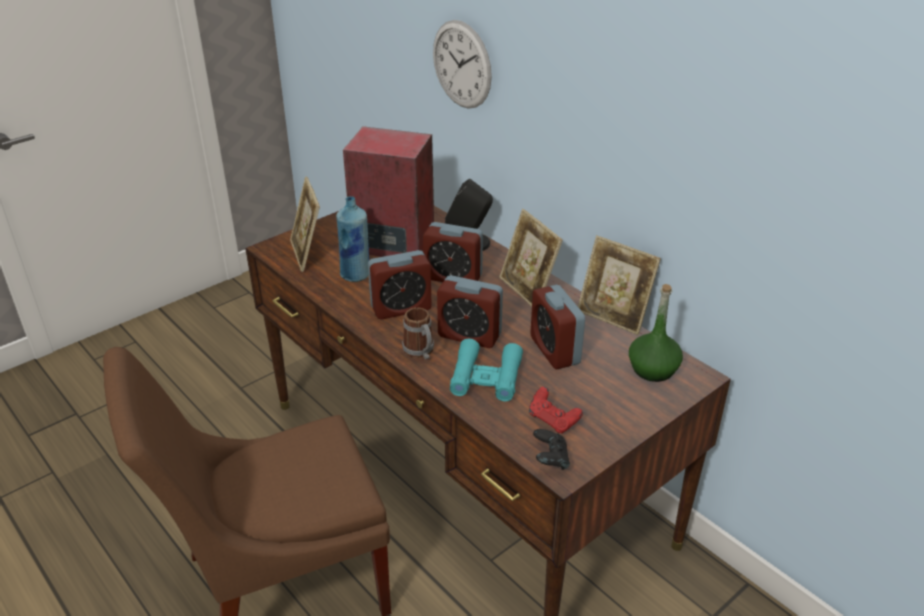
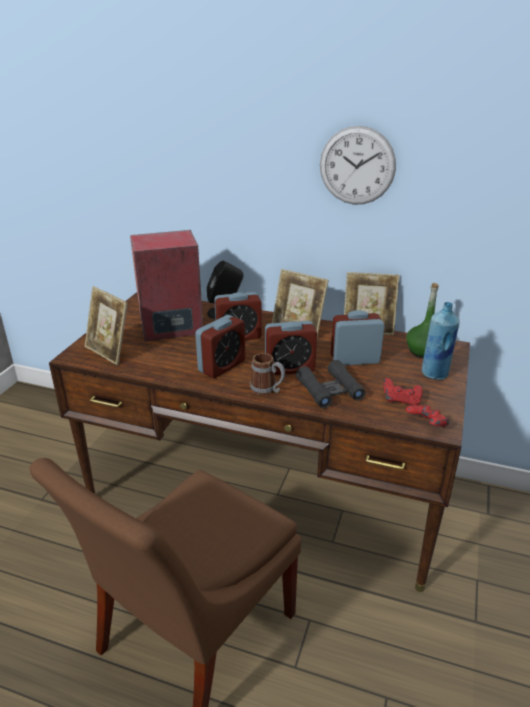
camera: 30 degrees left, 5 degrees down
(355, 275) = (164, 355): blue bottle -> blue bottle (435, 374)
(461, 64) = (195, 173): wall clock -> wall clock (357, 166)
(486, 377) = (329, 390): turquoise binoculars -> black binoculars
(550, 459) = (426, 425): black game controller -> red game controller
(554, 350) = (355, 359): alarm clock -> alarm clock turned 135 degrees clockwise

